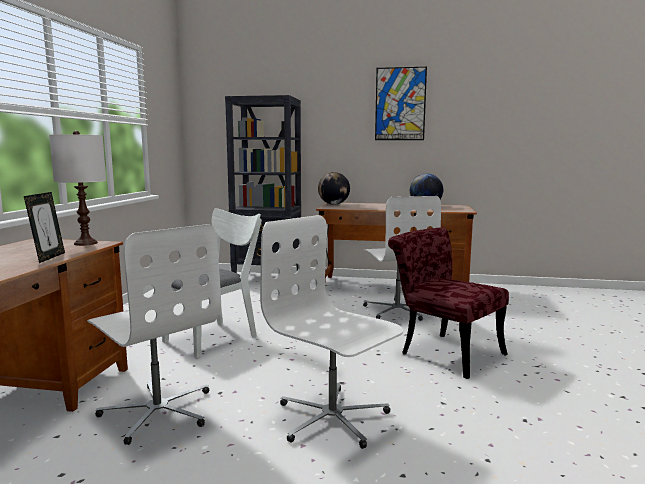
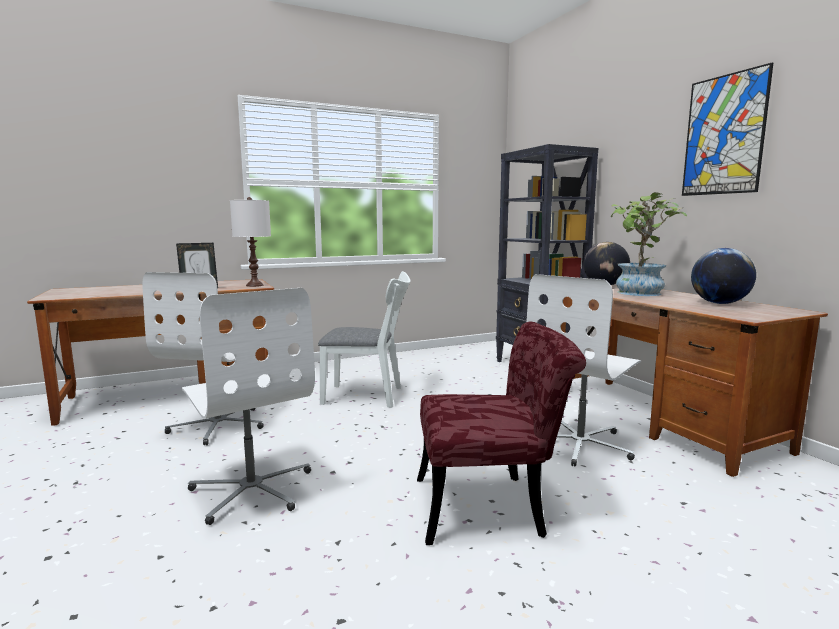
camera: 55 degrees right, 0 degrees up
(332, 418) = (252, 489): white office chair -> white office chair turned 135 degrees clockwise
(375, 206) = (639, 294): none -> potted plant
(443, 351) = (492, 506): red chair -> red chair turned 75 degrees clockwise

